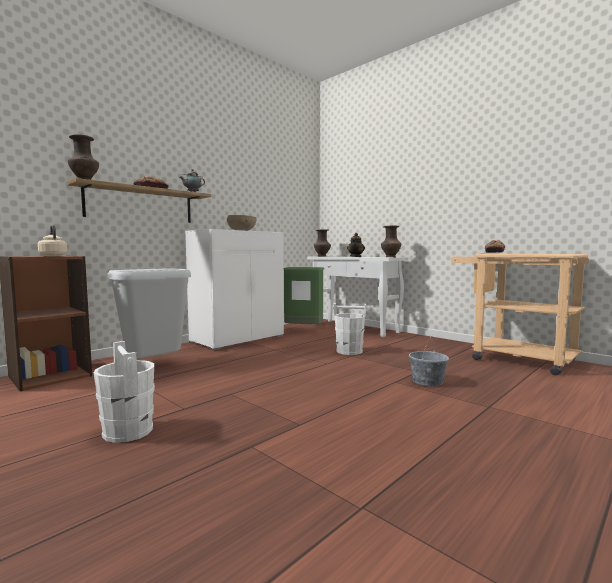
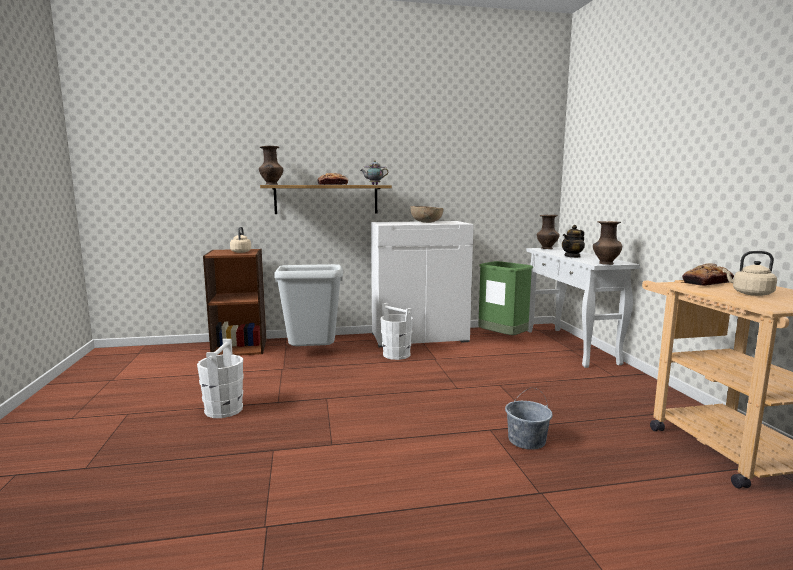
camera: 35 degrees right, 5 degrees up
(349, 351) = (507, 378): white bucket -> white bucket (396, 355)
(530, 253) = (750, 293): none -> beige kettle

